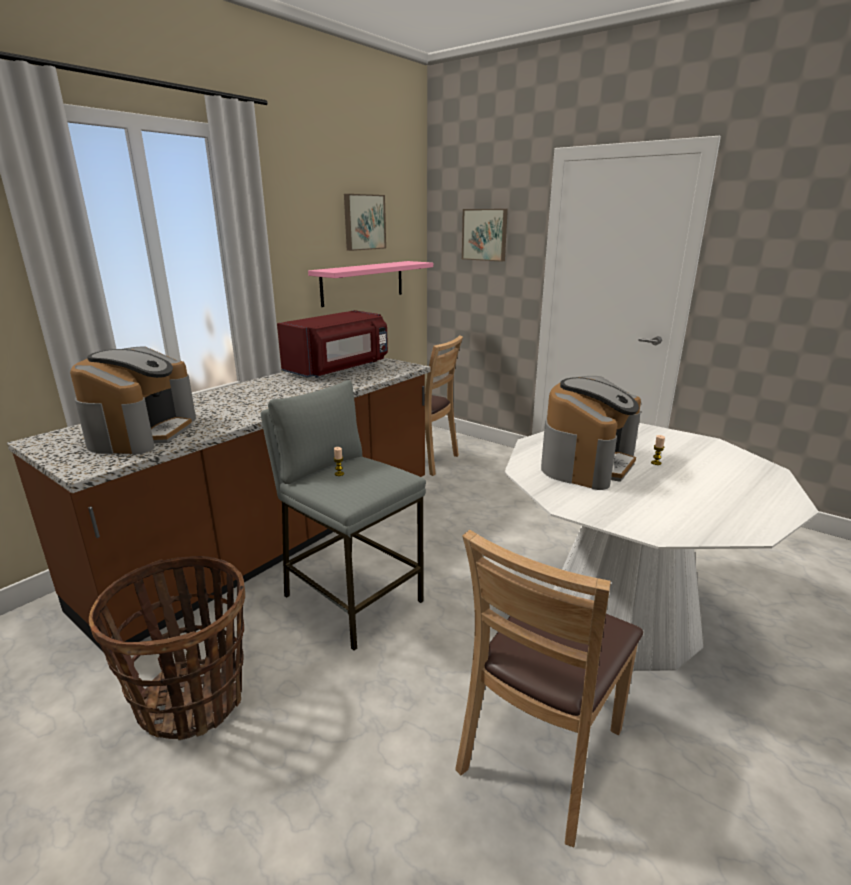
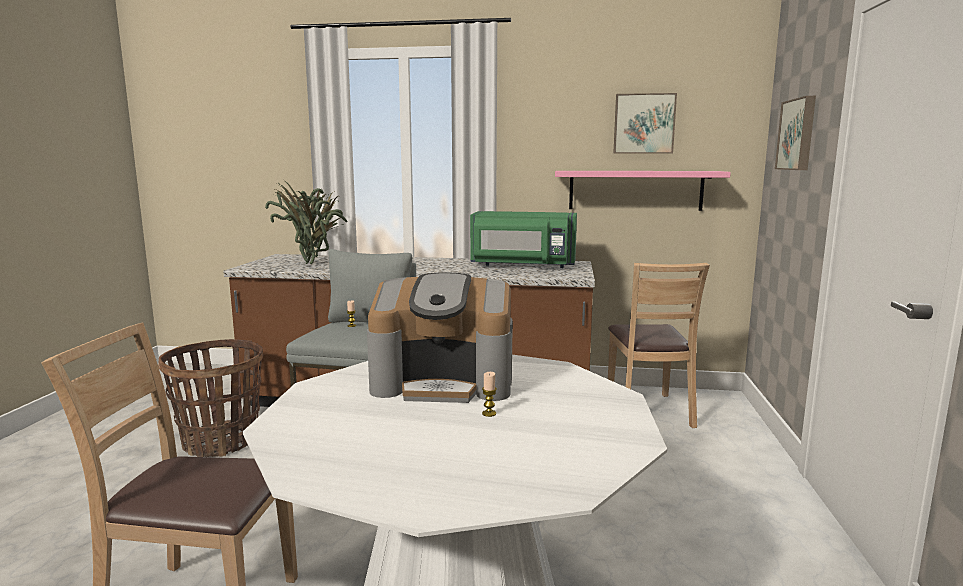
camera: 60 degrees right, 10 degrees down
(142, 432) = (311, 263): coffee machine -> potted plant
(339, 369) = (522, 265): red microwave -> green microwave

